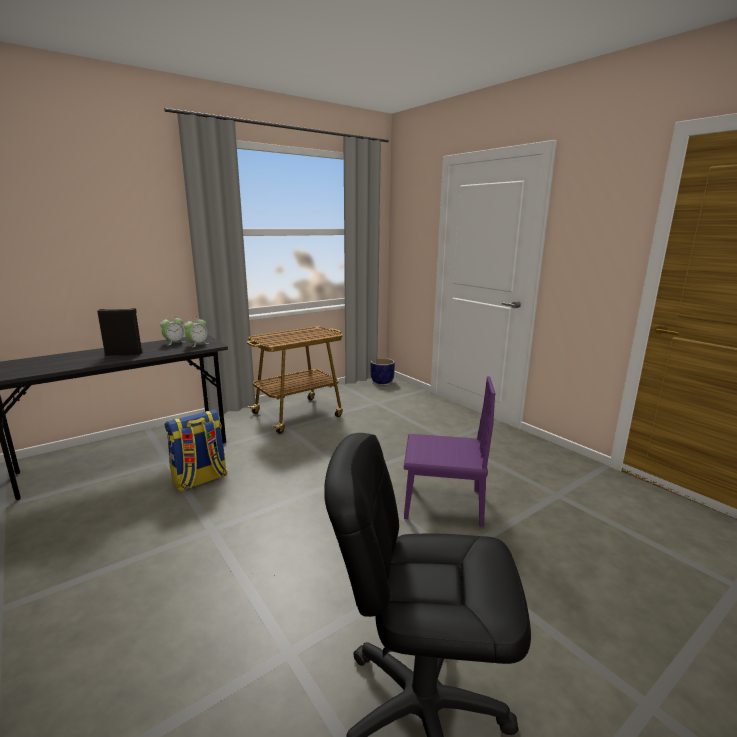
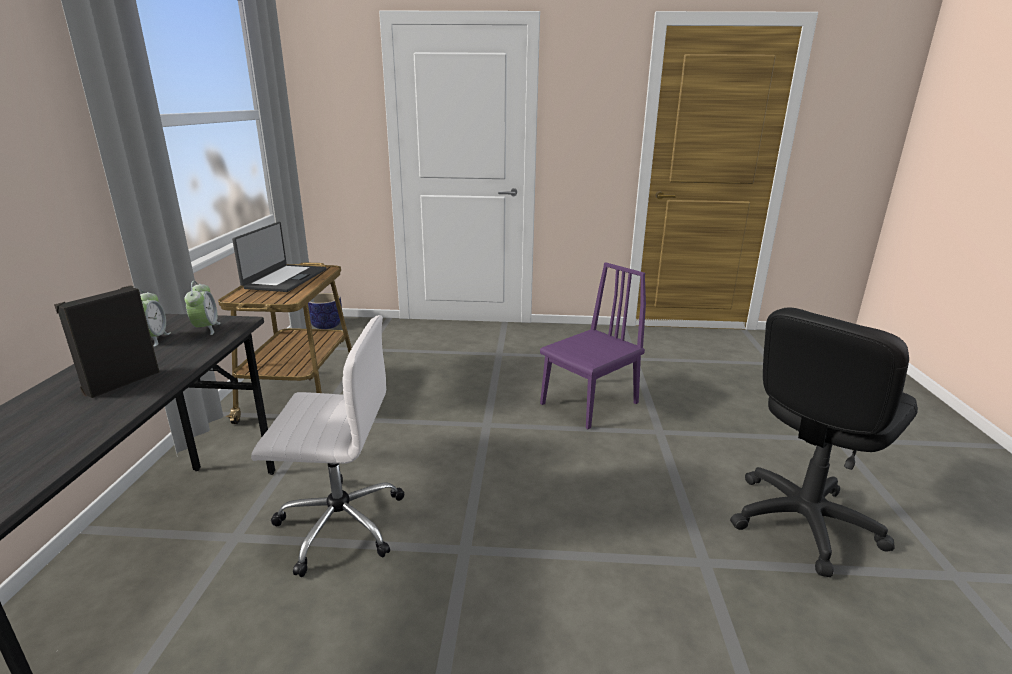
camera: 50 degrees left, 5 degrees up
(200, 480) = (338, 523): backpack -> white office chair
(300, 334) = (284, 279): none -> laptop

